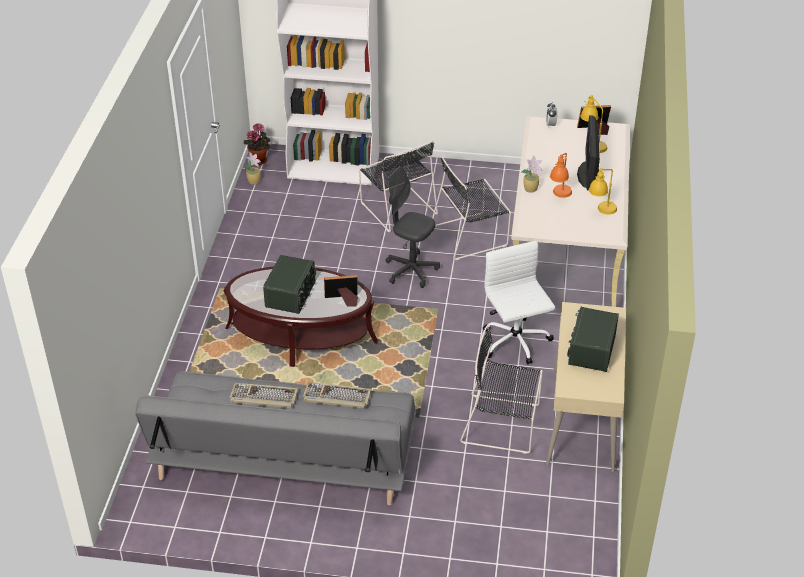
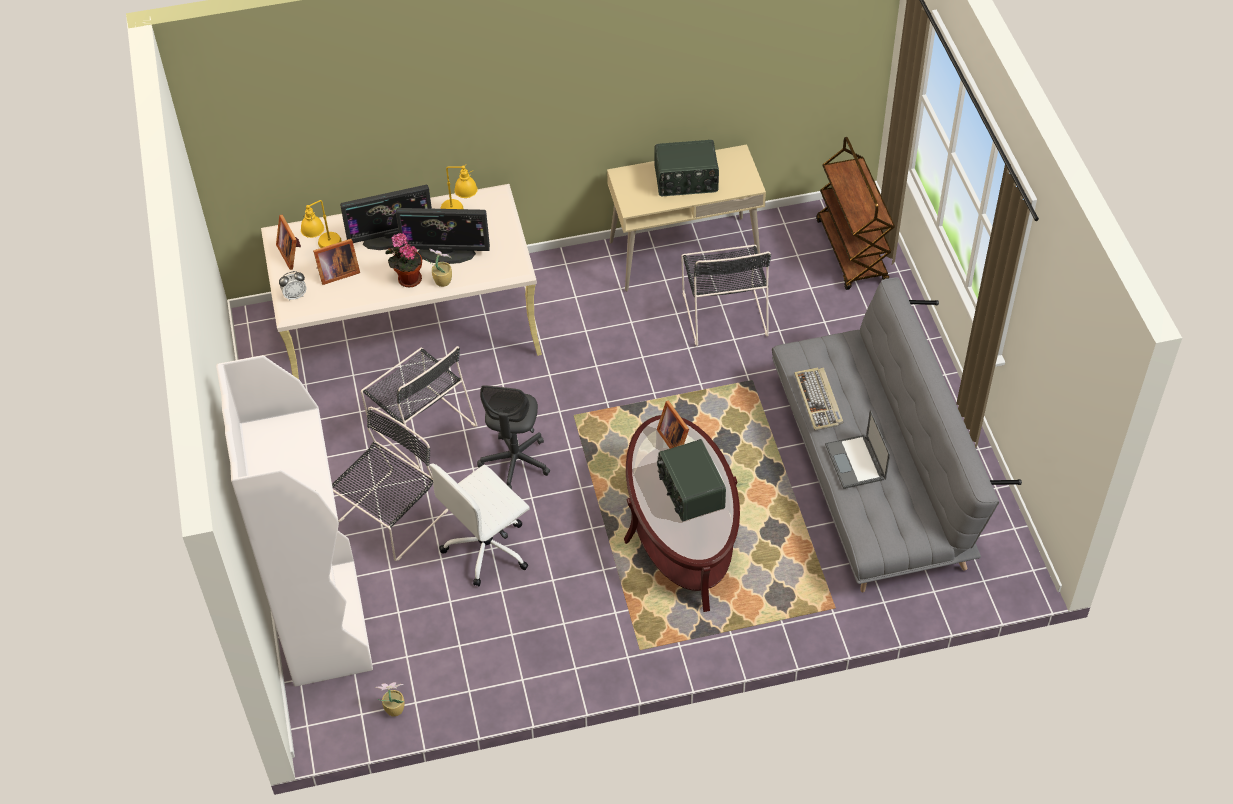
camera: 110 degrees left, 10 degrees up
(259, 160) = (338, 725): potted plant -> potted plant (407, 279)
(263, 397) = (856, 462): keyboard -> laptop
(291, 295) = (690, 491): radio -> radio turned 105 degrees counterclockwise
(515, 342) = (596, 333): white office chair -> white office chair (488, 548)
(537, 537) = (852, 252): none -> brown cart
(560, 196) = (446, 252): orange table lamp -> monitor
(564, 145) = (336, 273): none -> picture frame

